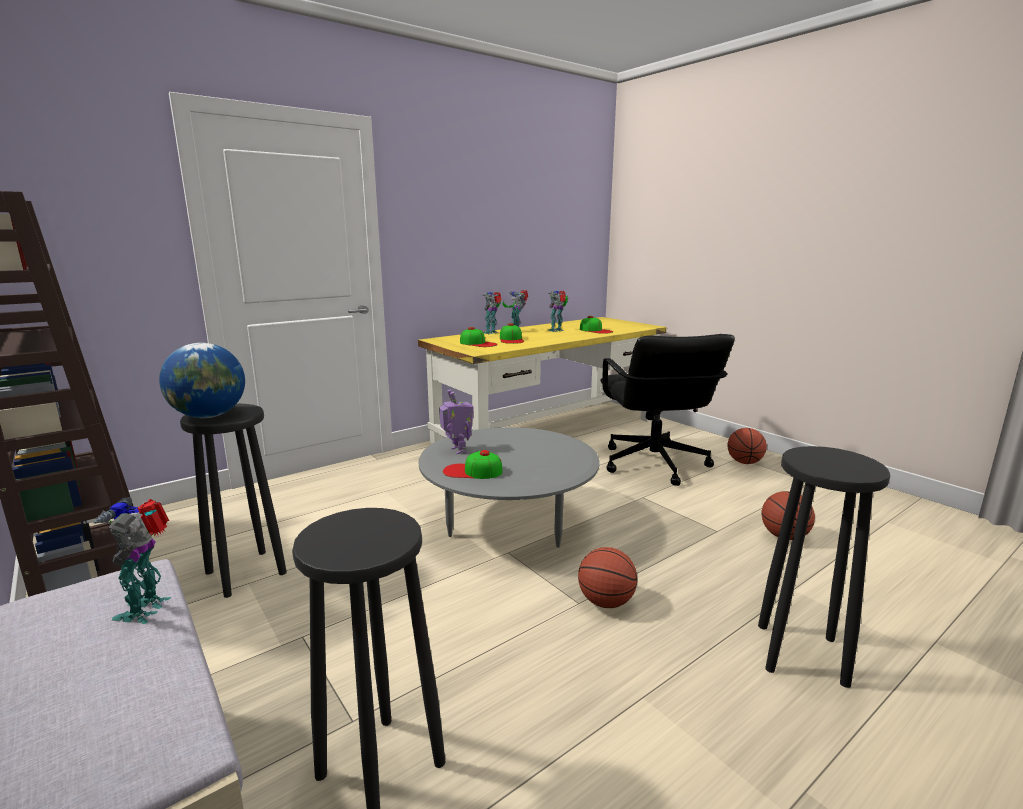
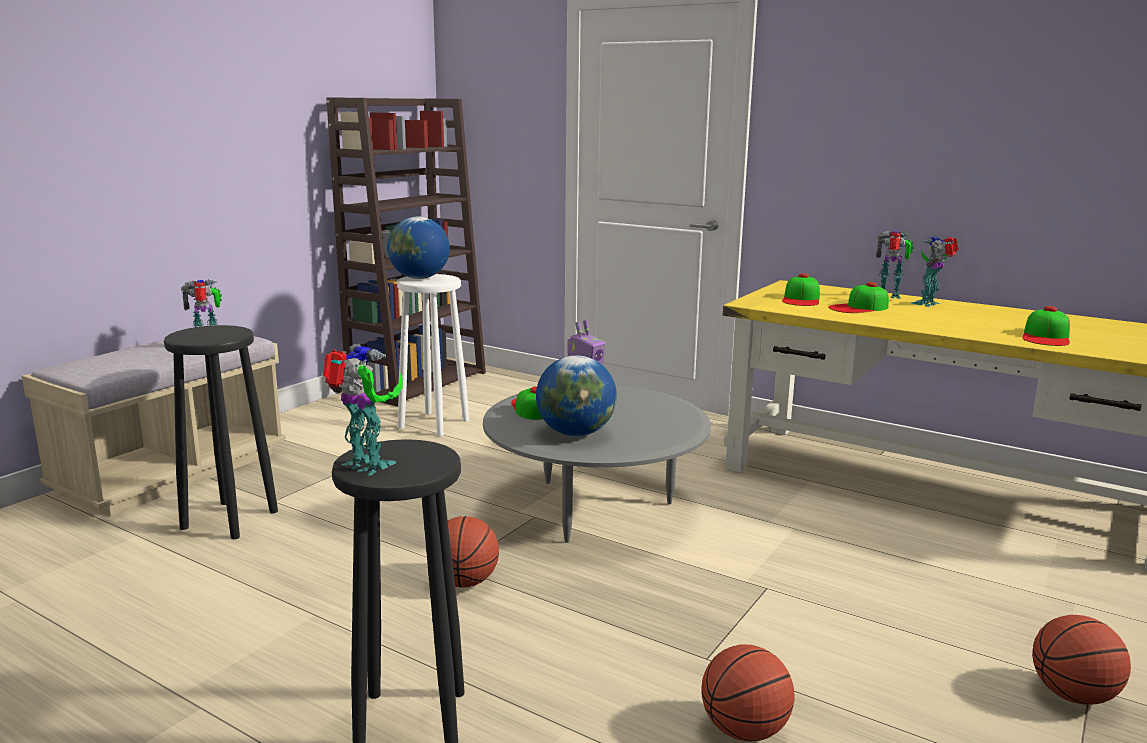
camera: 70 degrees right, 0 degrees up
(247, 572) = (434, 424): black stool -> white stool
(542, 465) = (576, 433): none -> globe
(557, 330) = (987, 319): toy robot -> toy robot (366, 467)
(653, 464) = (915, 589): black office chair -> none

